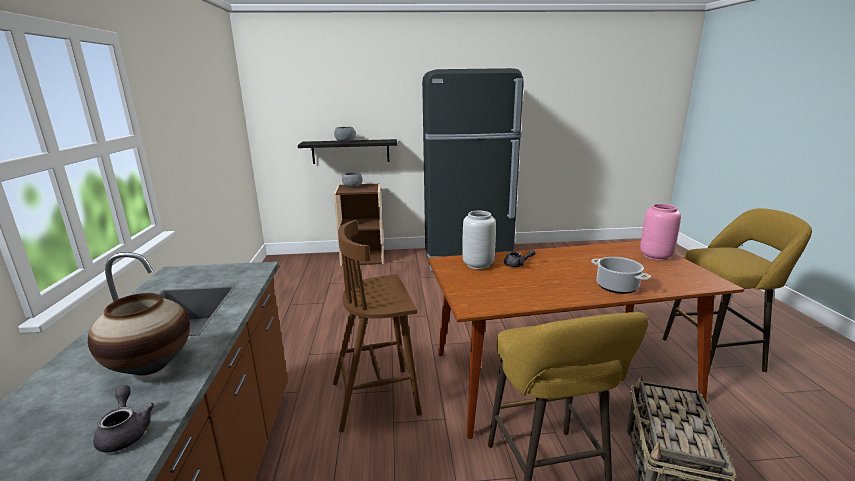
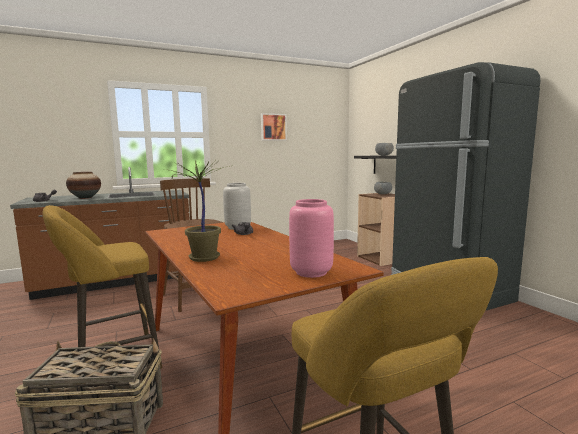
camera: 70 degrees right, 10 degrees down
(196, 111) = (273, 127): none -> picture
(617, 287) = (204, 258): cooking pot -> potted plant

